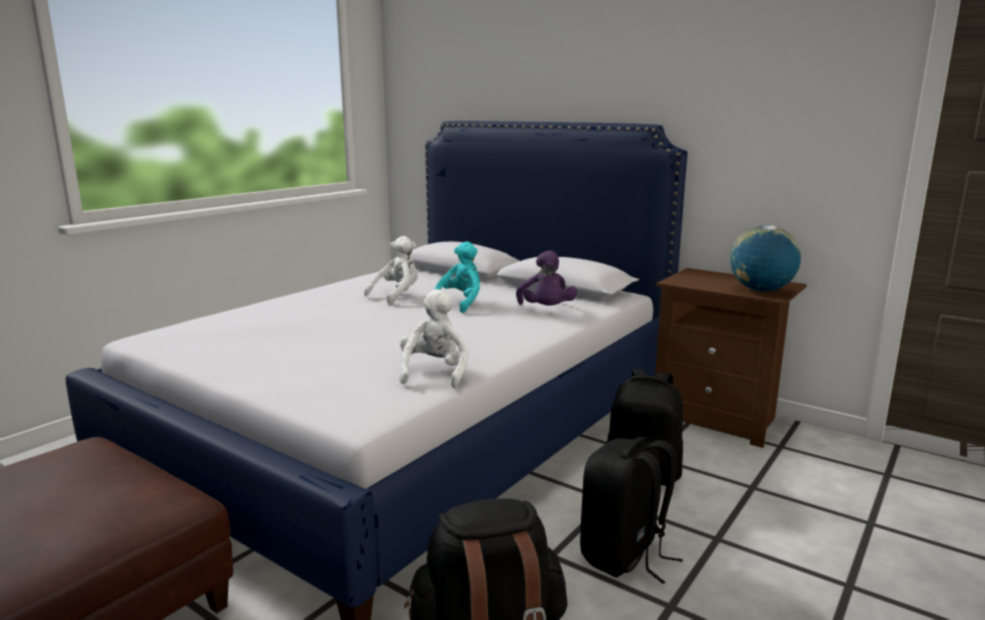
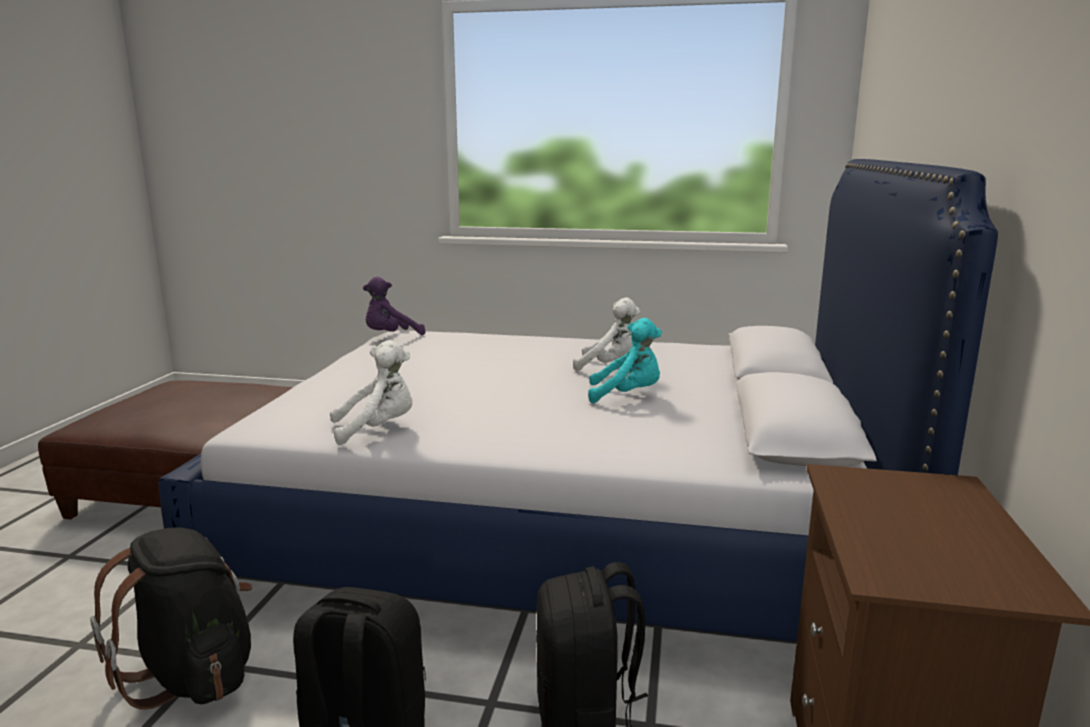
camera: 65 degrees right, 0 degrees up
(546, 310) = (659, 438): purple plush toy -> purple plush toy (391, 337)
(761, 290) = (911, 561): globe -> none

